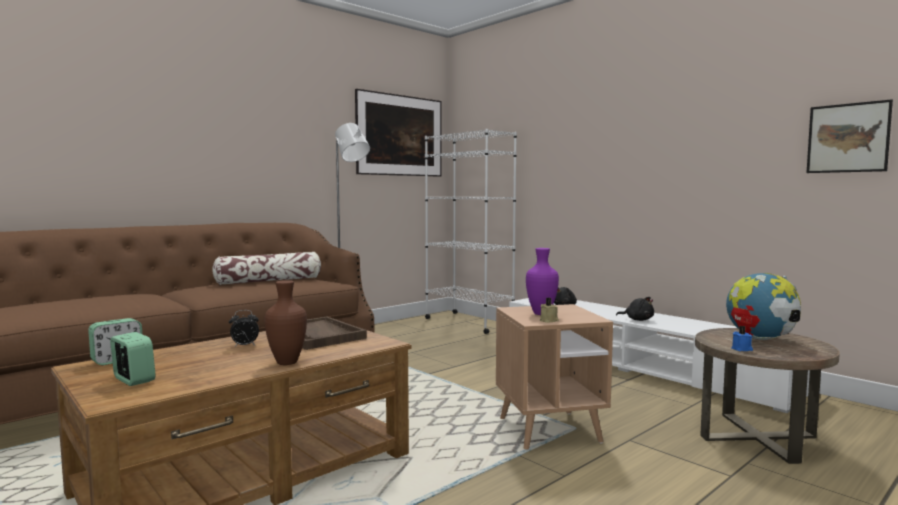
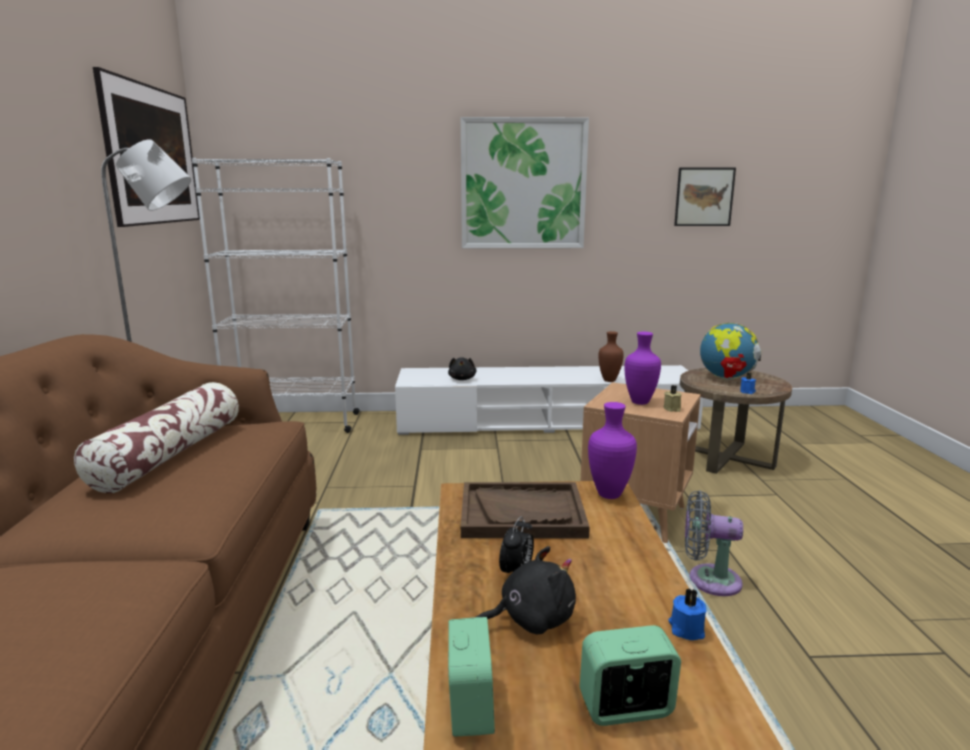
camera: 50 degrees left, 10 degrees up
(220, 379) = (686, 629): none -> blue candle
(285, 363) = (643, 566): brown vase -> brown vase (609, 381)
(376, 344) = (609, 495): none -> purple vase
(498, 477) = (708, 579): none -> grey fan
(637, 320) = (553, 378): black plush toy -> black plush toy (531, 619)
(646, 139) = (523, 184): none -> picture

